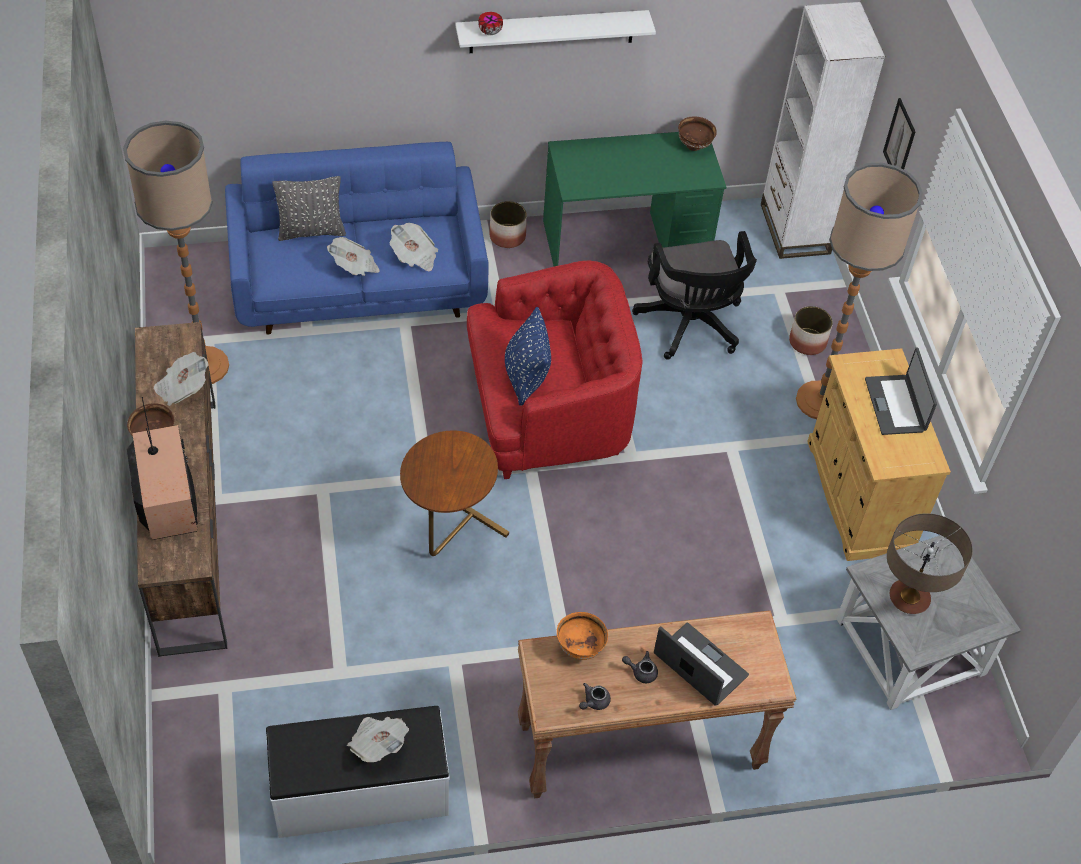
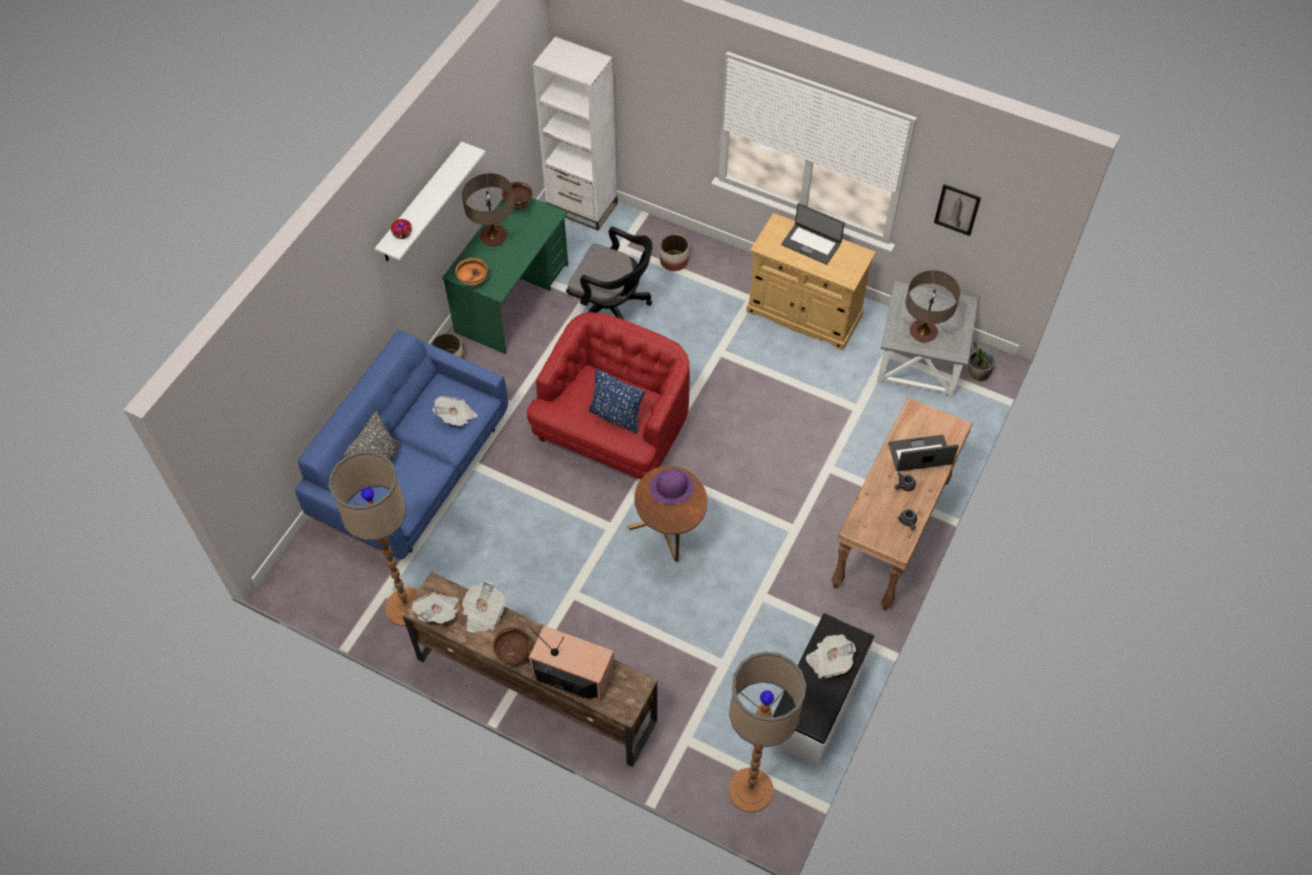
camera: 50 degrees left, 5 degrees up
(354, 267) = (434, 457): newspaper -> newspaper (439, 612)
(464, 462) = (671, 487): none -> purple hat
(580, 647) = (866, 506): orange bowl -> orange bowl (473, 281)
(635, 150) = (493, 237): none -> table lamp
(820, 401) = (722, 285): floor lamp -> floor lamp (751, 790)
(899, 141) = (664, 100): picture -> picture (957, 209)
(951, 720) = (977, 374): none -> potted plant

